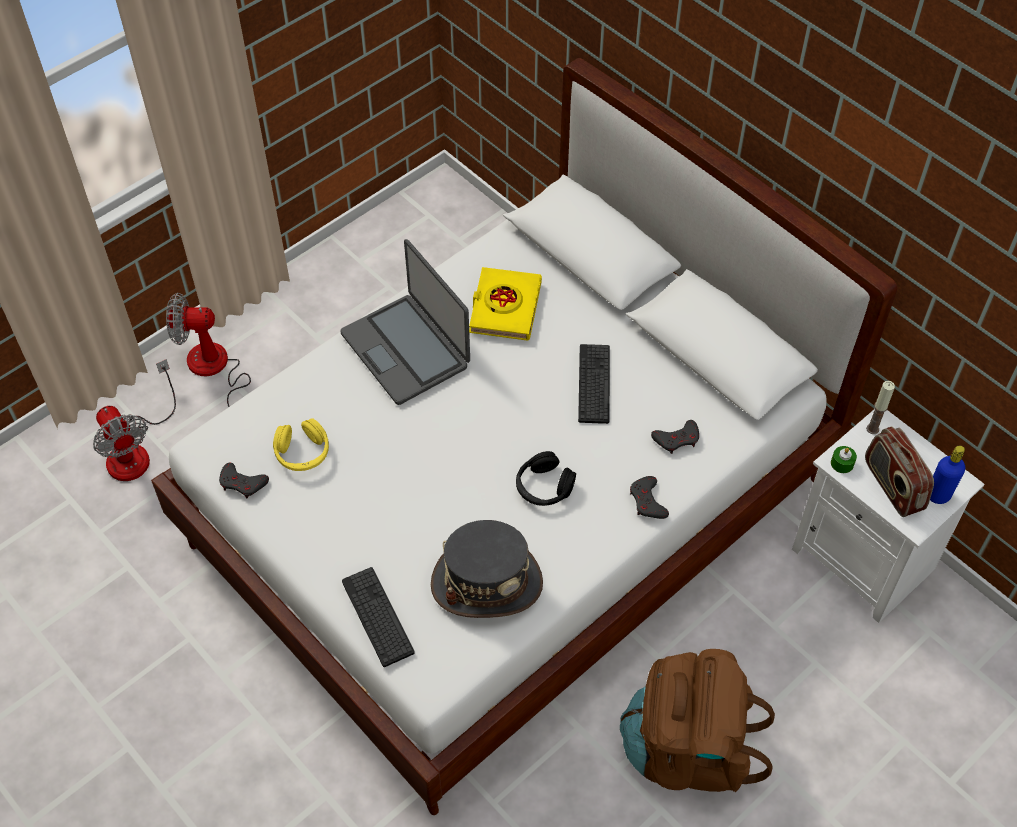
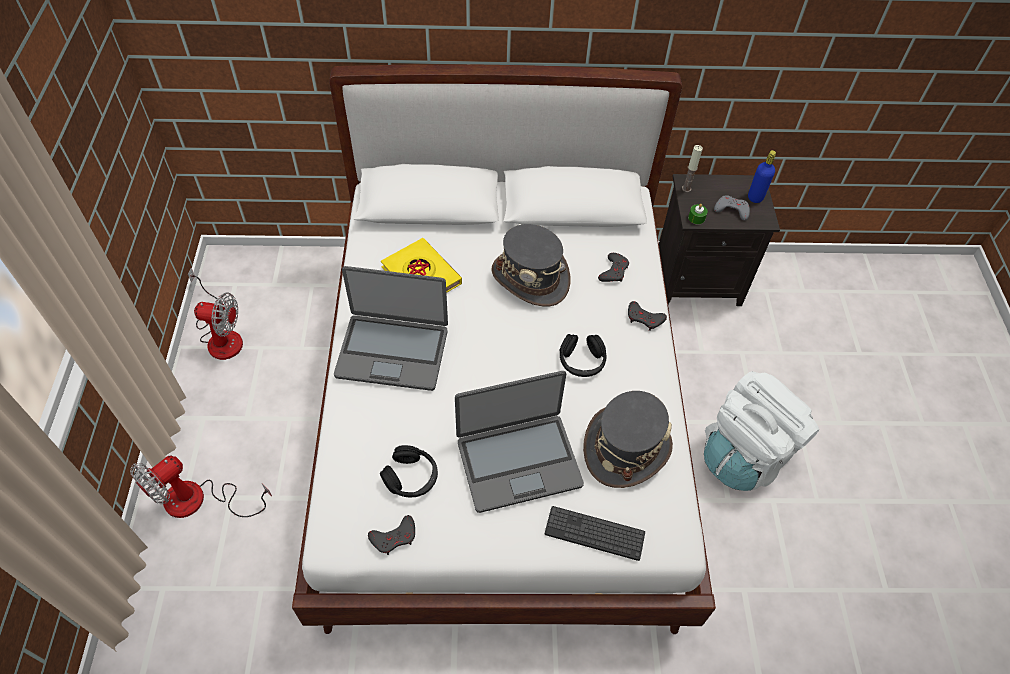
camera: 50 degrees left, 0 degrees up
(136, 450) = (202, 608): fan -> fan (221, 335)
(302, 453) = (411, 477): yellow headphones -> black headphones
(391, 514) = (518, 461): none -> laptop
(594, 384) = (530, 278): keyboard -> grey hat
(688, 749) = (745, 455): brown backpack -> white backpack
(865, 559) = (698, 280): white nightstand -> black nightstand
(892, 486) = (731, 210): radio -> grey game controller

